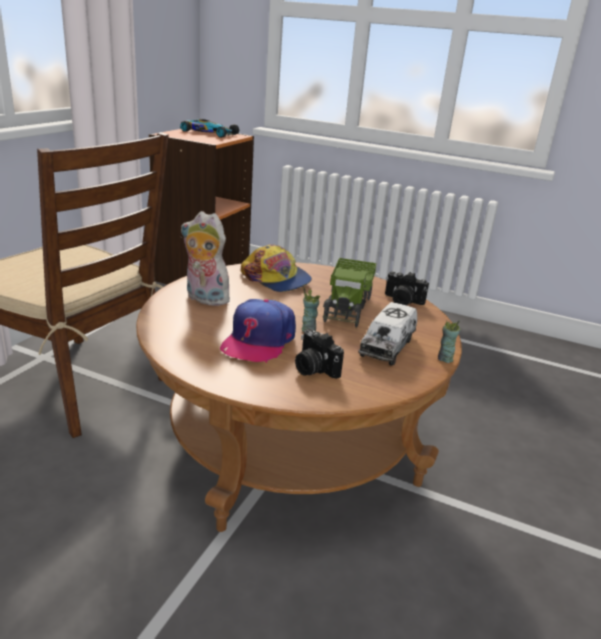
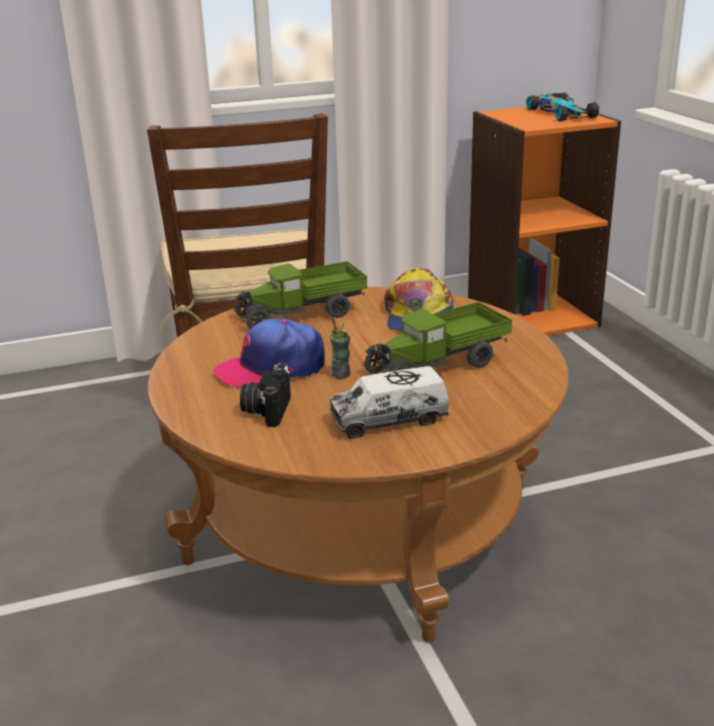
camera: 50 degrees right, 0 degrees up
(204, 299) = (302, 315): plush toy -> toy truck
(402, 301) = (521, 382): camera -> none
(445, 359) = (425, 457): cup -> none

